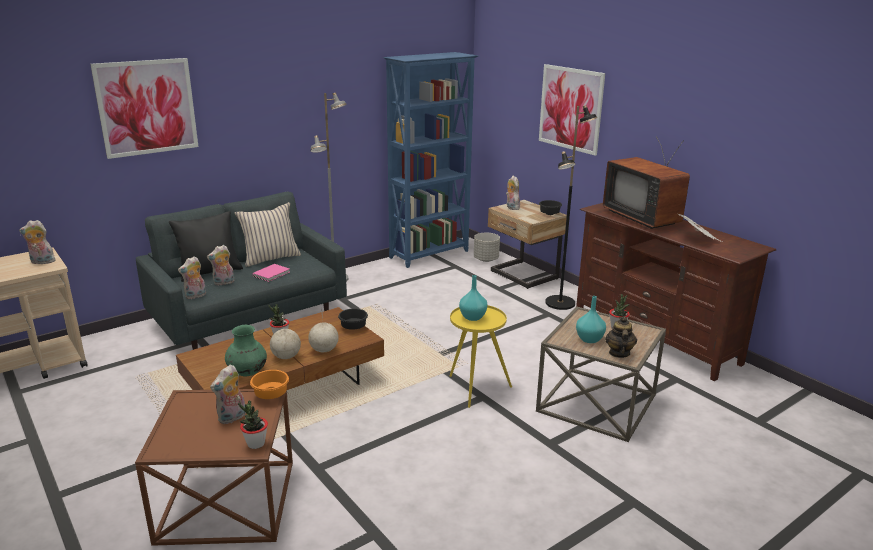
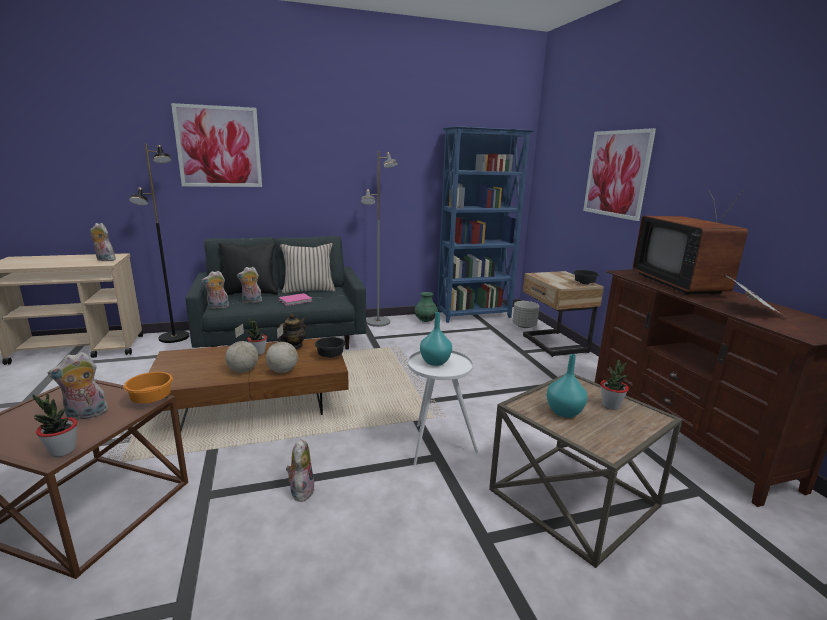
camera: 20 degrees right, 5 degrees down
(247, 373) = (194, 378): green vase -> green vase (425, 321)
(475, 388) = (436, 444): yellow side table -> white side table
(511, 207) = (547, 275): plush toy -> plush toy (301, 490)
(560, 303) = (581, 375): black floor lamp -> black floor lamp (174, 338)
(619, 353) = (596, 438): teapot -> teapot (293, 346)

